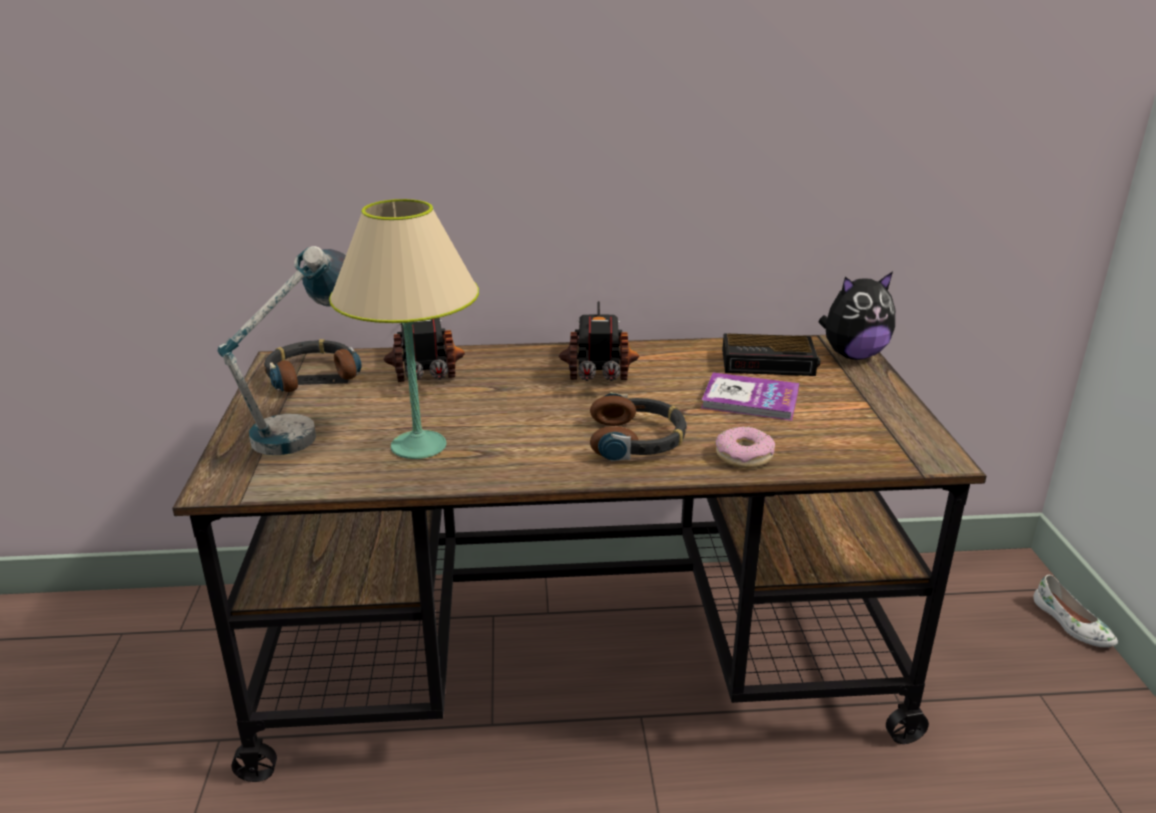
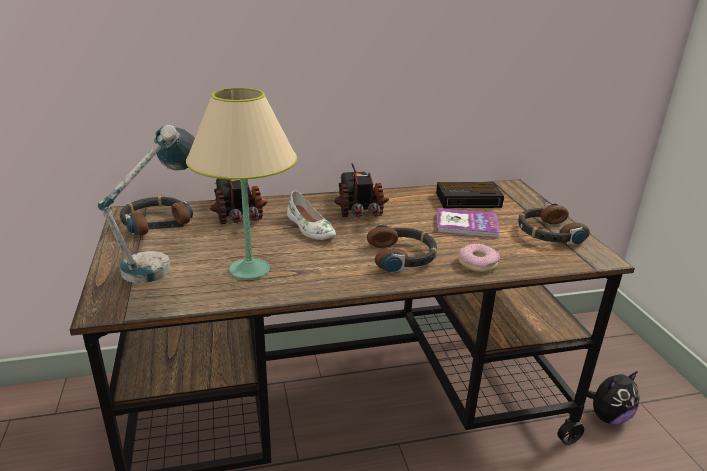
camera: 10 degrees left, 0 degrees up
(853, 355) = (519, 193): plush toy -> plush toy (607, 416)
(871, 417) = (548, 233): none -> headphones
(1071, 624) = (646, 355): white shoe -> white shoe (309, 228)

